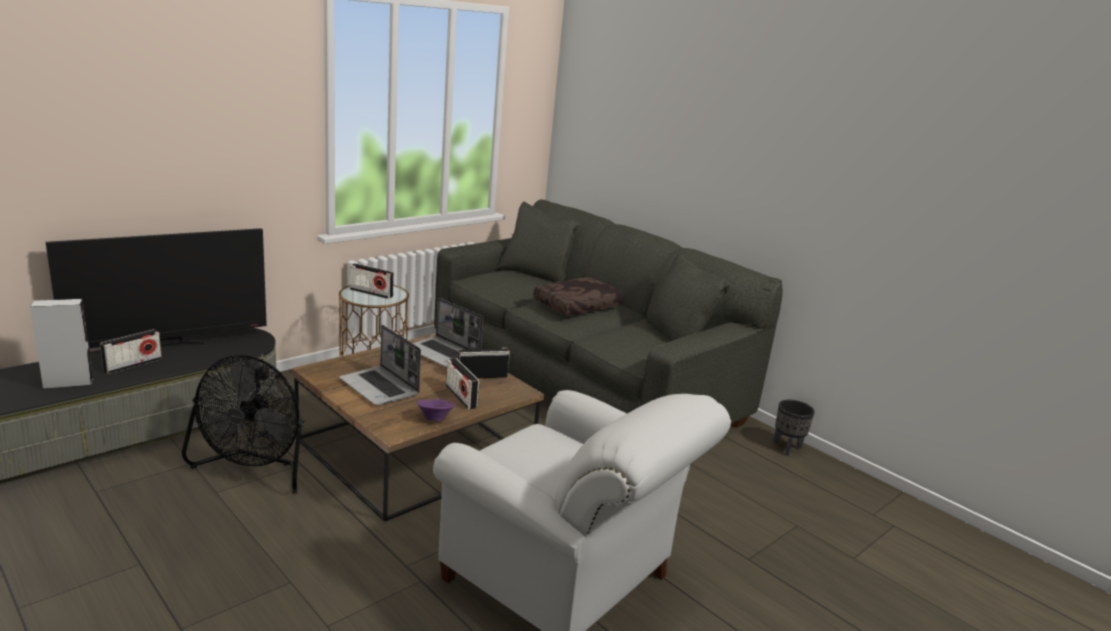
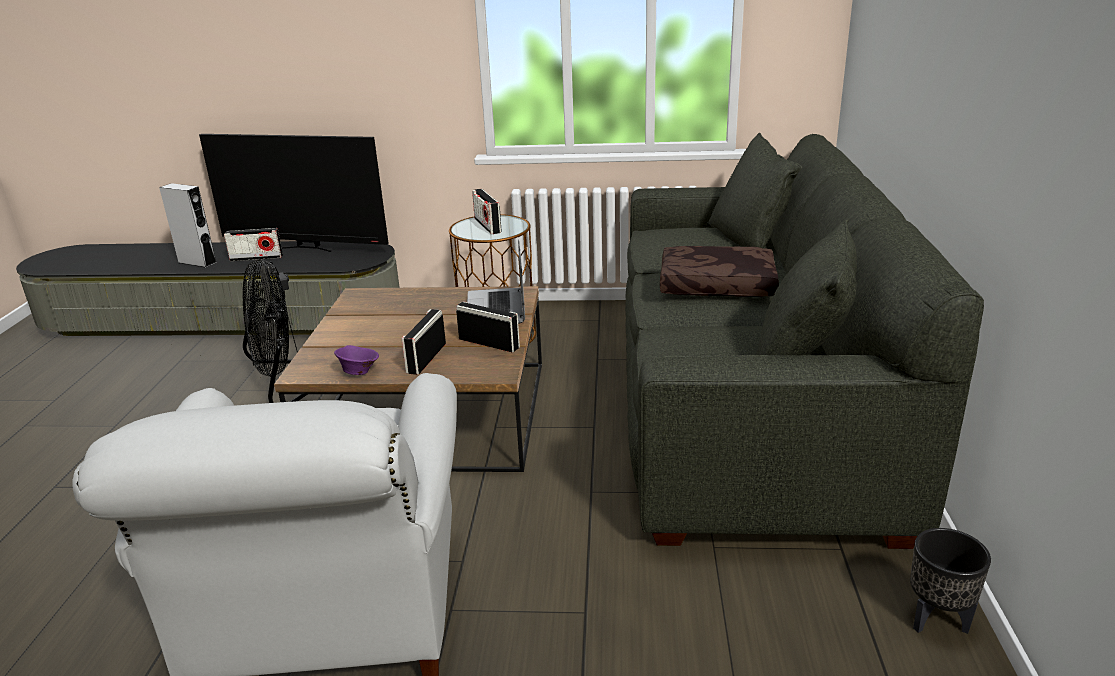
camera: 50 degrees right, 5 degrees up
(380, 387) = (375, 326): laptop -> none

